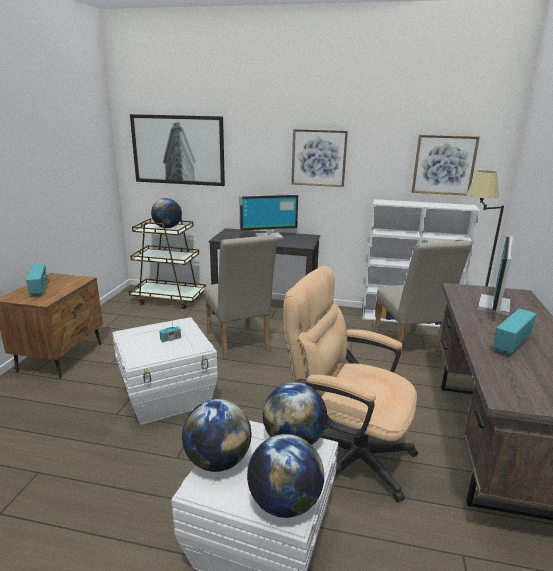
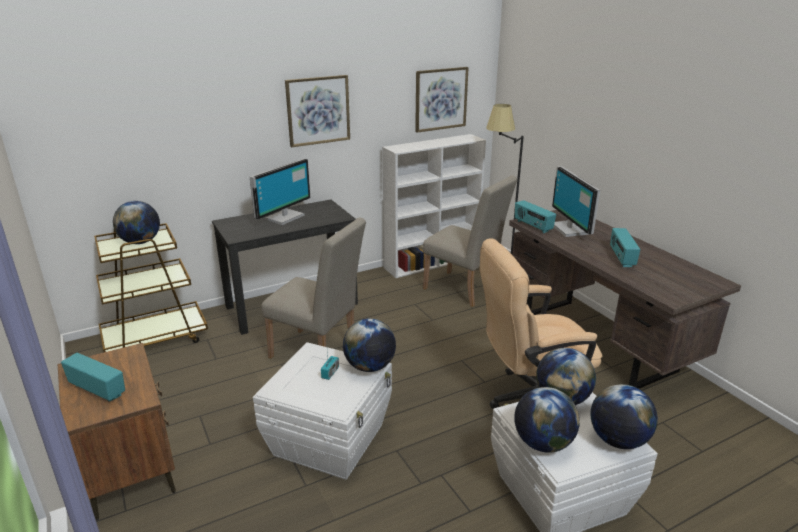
camera: 40 degrees left, 5 degrees up
(178, 150) = (123, 128): picture -> none
(198, 346) = (370, 367): none -> globe
(457, 292) = (532, 226): none -> radio

